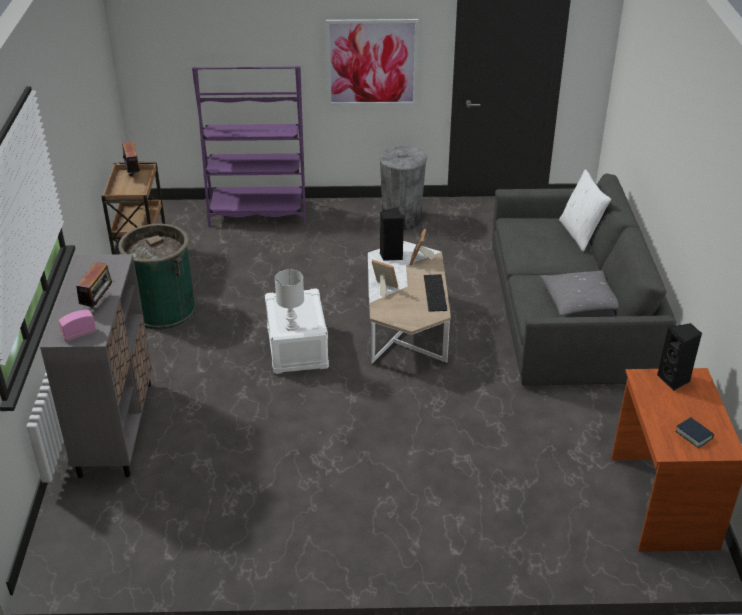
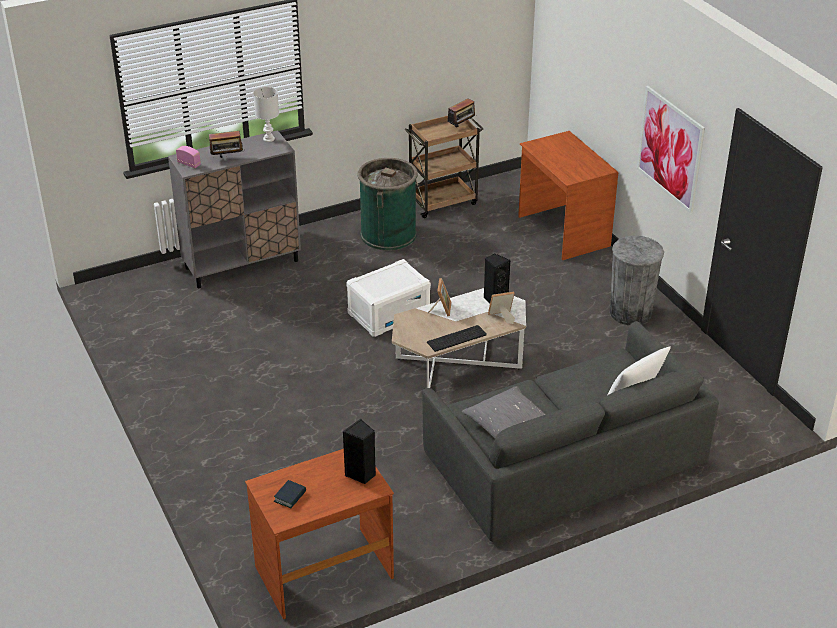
camera: 65 degrees right, 0 degrees up
(257, 214) = (562, 231): purple bookcase -> brown desk
(291, 326) = (368, 284): white table lamp -> white table lamp (269, 139)

